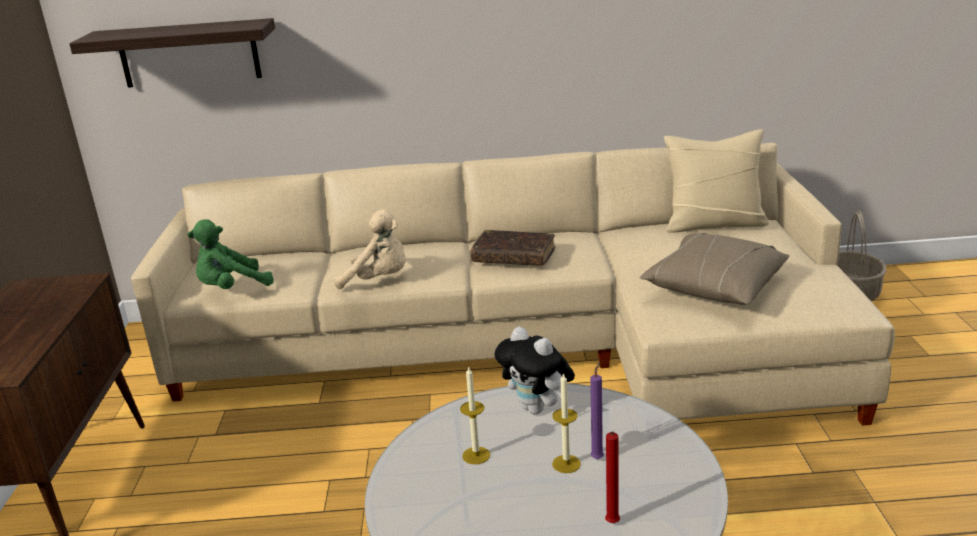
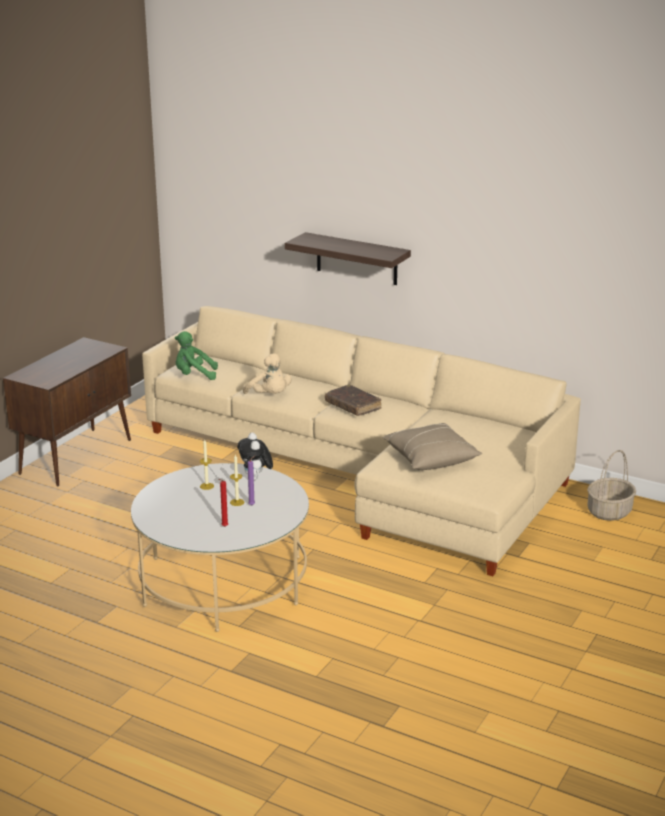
camera: 30 degrees right, 0 degrees up
(189, 53) = (225, 225): shelf -> shelf (356, 259)
(714, 224) = (497, 425): beige pillow -> none

